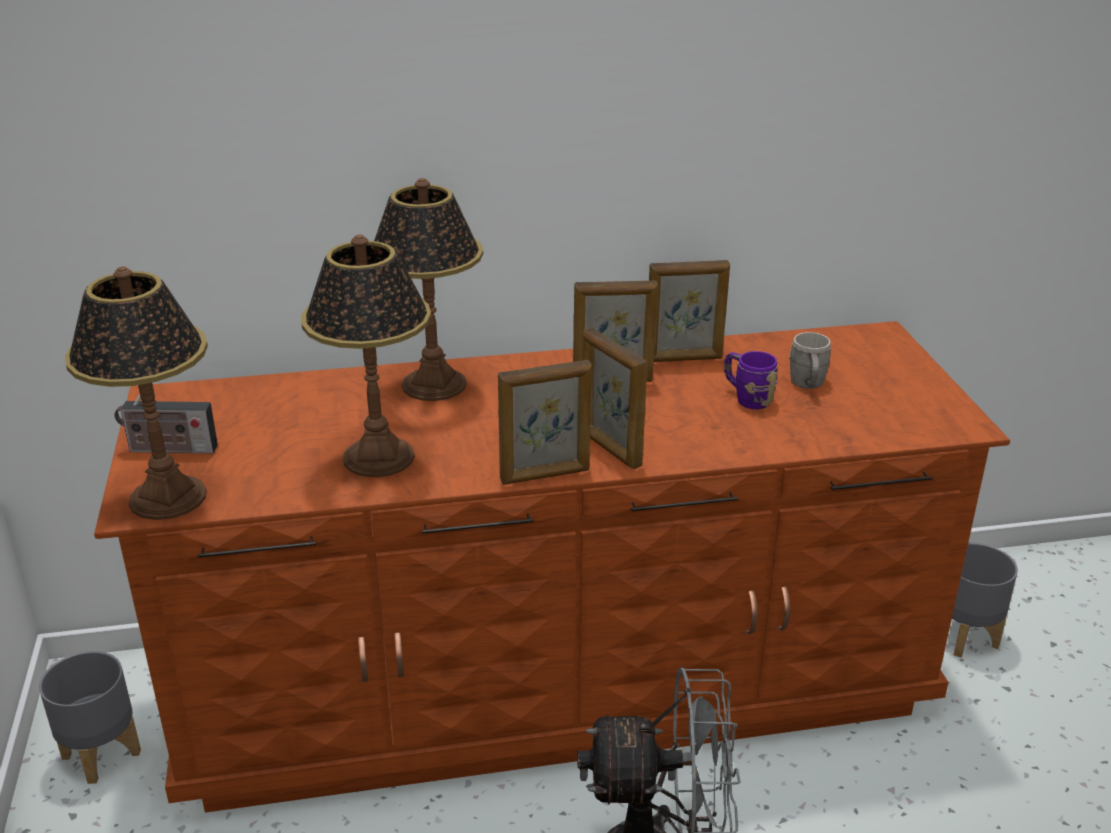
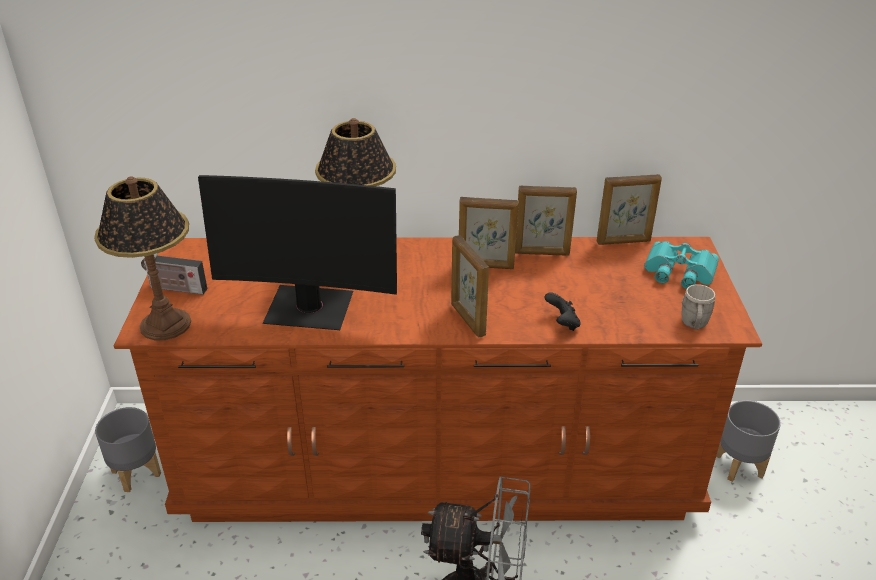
camera: 10 degrees right, 5 degrees up
(379, 457) = (309, 309): table lamp -> monitor
(545, 475) = (417, 335): picture frame -> picture frame (624, 242)
(741, 441) = (562, 323): none -> black game controller
(747, 398) = (577, 289): purple mug -> none
(808, 385) = (625, 283): grey mug -> grey mug (694, 325)
(872, 365) = (678, 272): none -> turquoise binoculars

